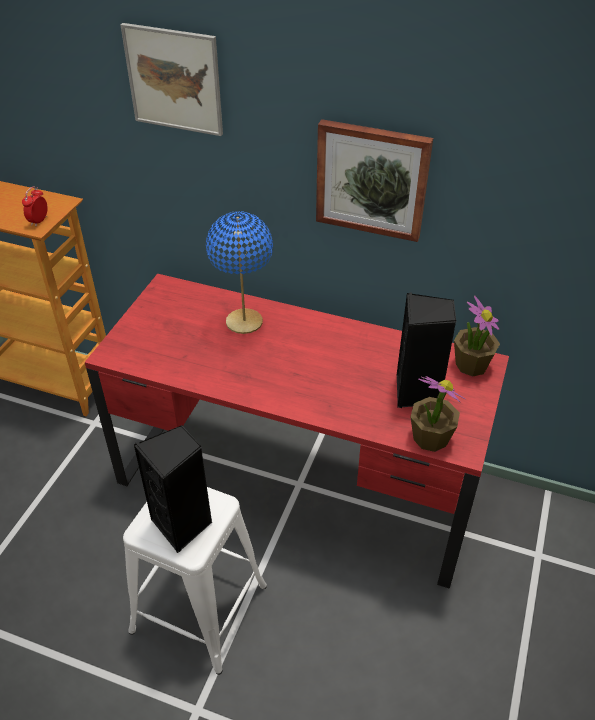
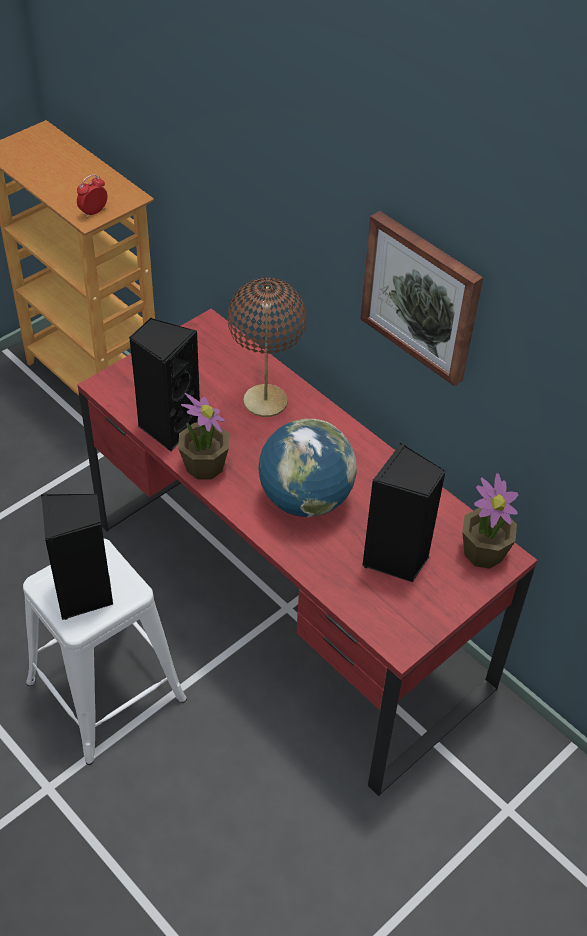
camera: 25 degrees right, 5 degrees up
(174, 80) = (250, 111): picture -> none
(180, 366) = (168, 426): none -> black speaker
(243, 322) = (264, 402): blue table lamp -> brown table lamp
(322, 378) = (305, 499): none -> globe
(430, 438) = (373, 614): potted plant -> potted plant (204, 466)

